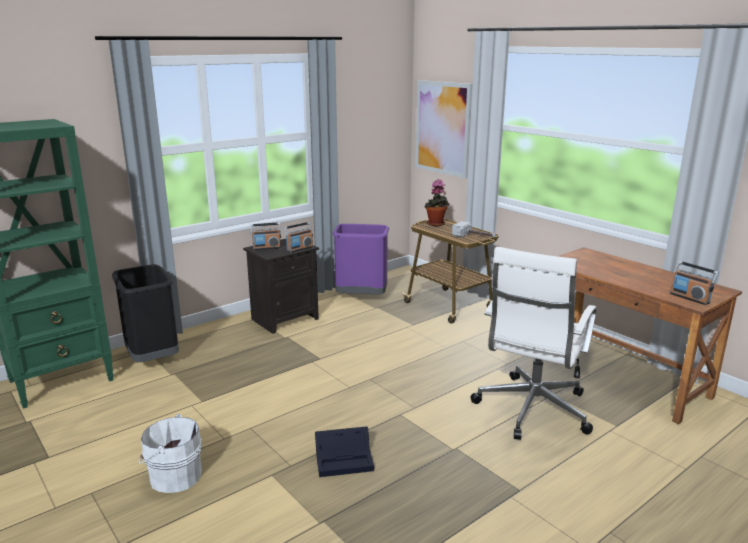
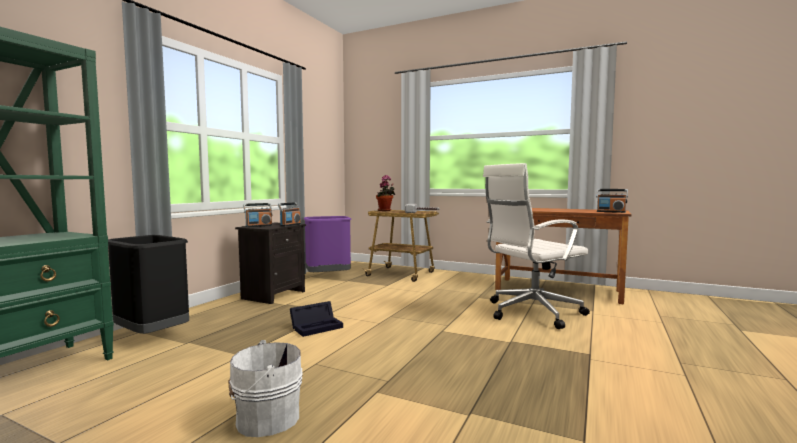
camera: 25 degrees left, 15 degrees down
(345, 460) = (434, 366): black storage box -> black storage box (317, 326)
(443, 128) = (373, 147): picture -> none
(531, 410) = (531, 313): white office chair -> white office chair turned 60 degrees clockwise

